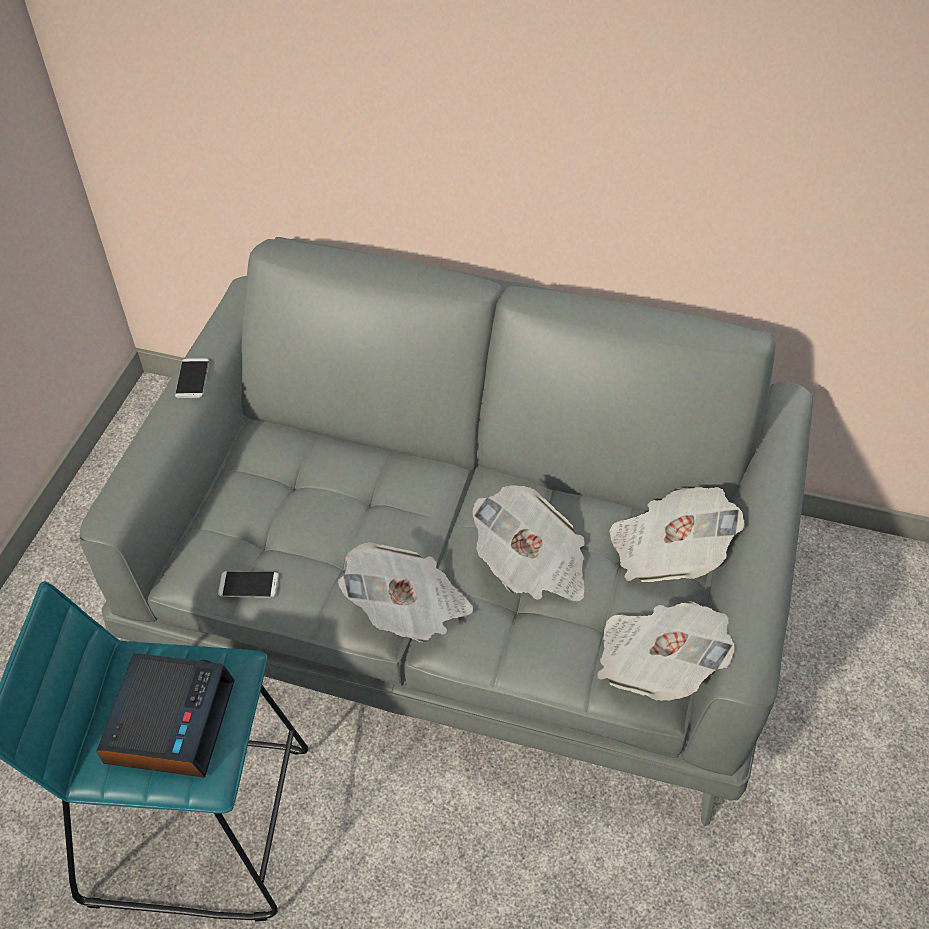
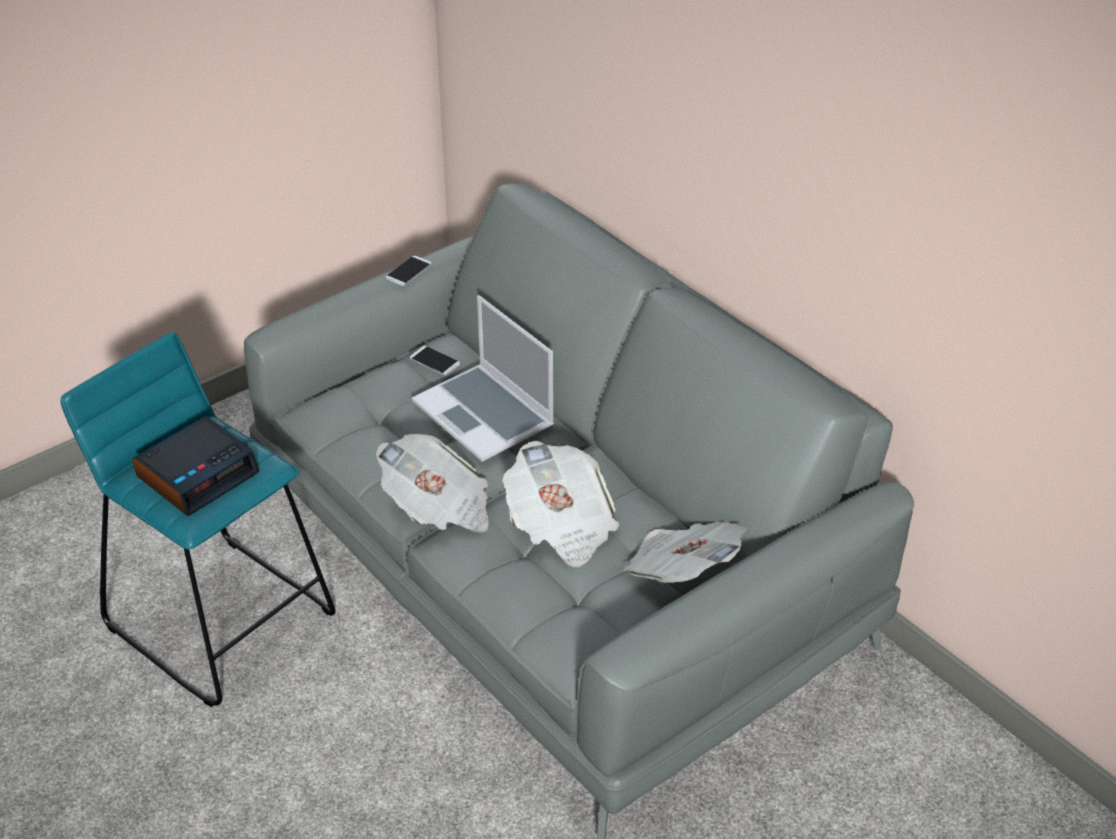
camera: 35 degrees right, 10 degrees down
(248, 585) = (342, 436): phone -> phone (435, 361)
(368, 489) = (486, 415): none -> laptop
(655, 663) = (590, 639): newspaper -> none

